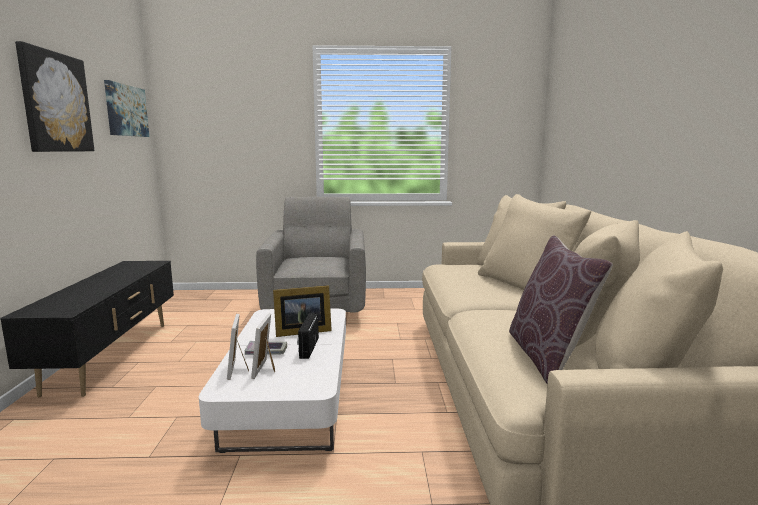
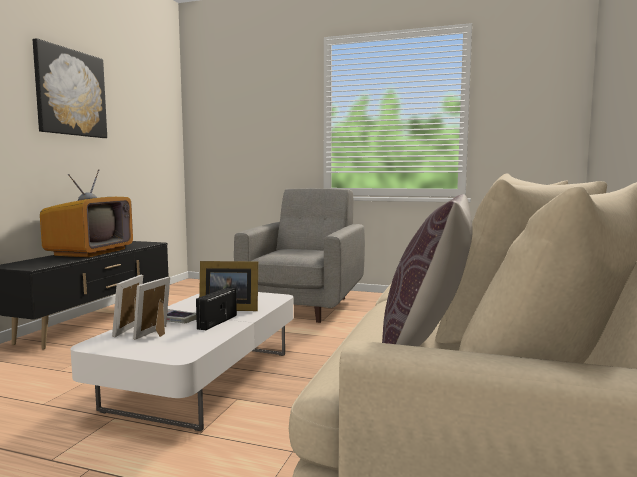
camera: 20 degrees right, 5 degrees down
(102, 282) = (90, 252): none -> television
(126, 110) = (151, 107): picture -> none

